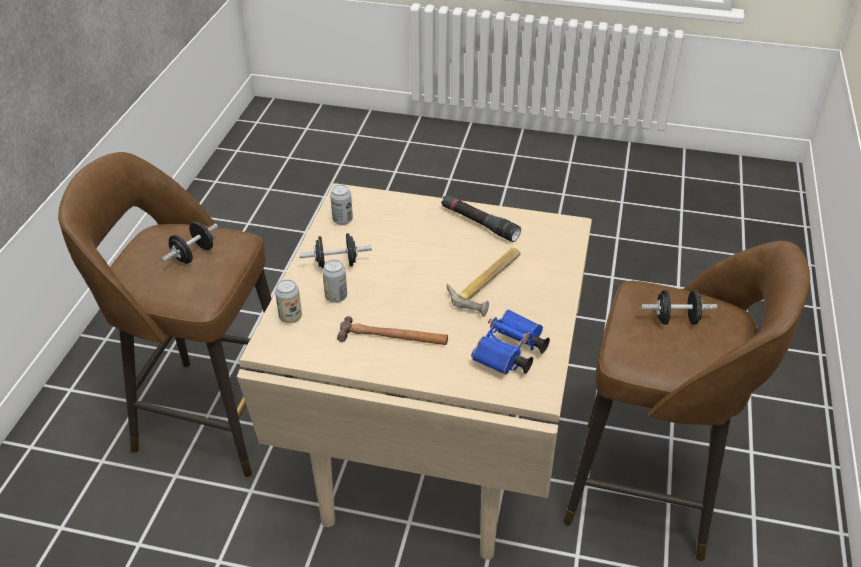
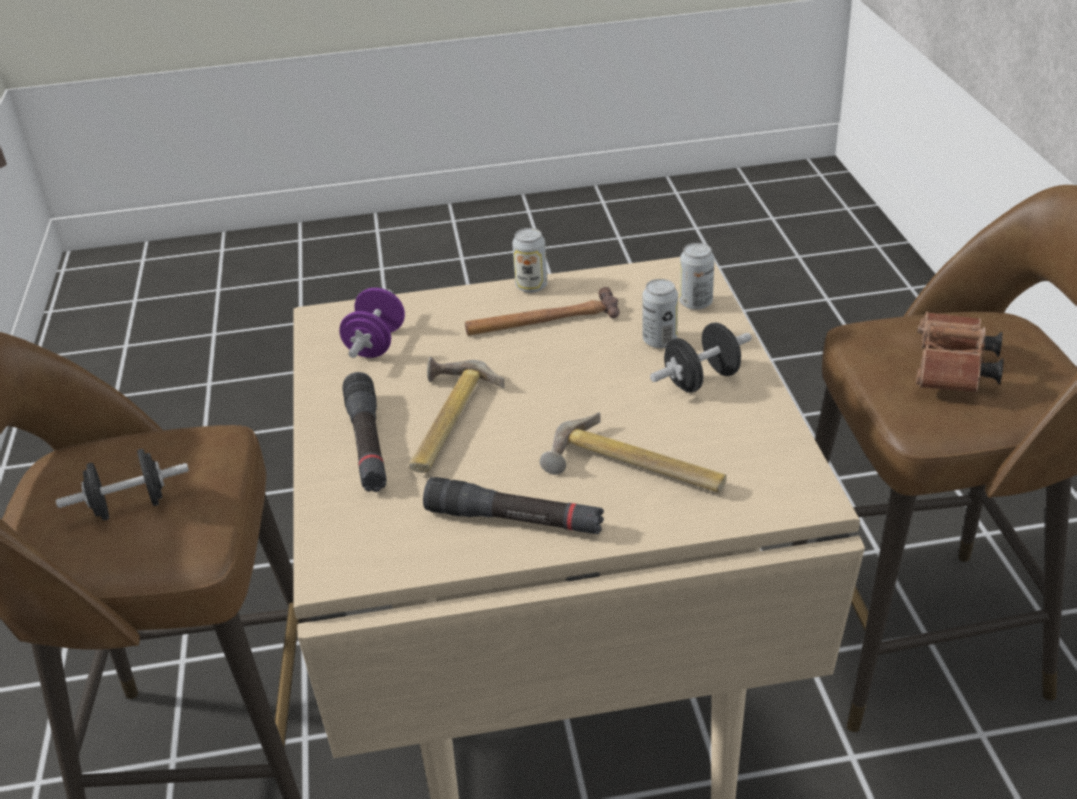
camera: 160 degrees right, 5 degrees down
(193, 254) = (952, 372): black dumbbell -> brown binoculars
(342, 220) = (763, 449): can -> can (531, 286)
(410, 228) = (633, 471): none -> hammer
(509, 355) = (376, 344): blue binoculars -> purple dumbbell
(536, 284) = (367, 443): none -> black flashlight

